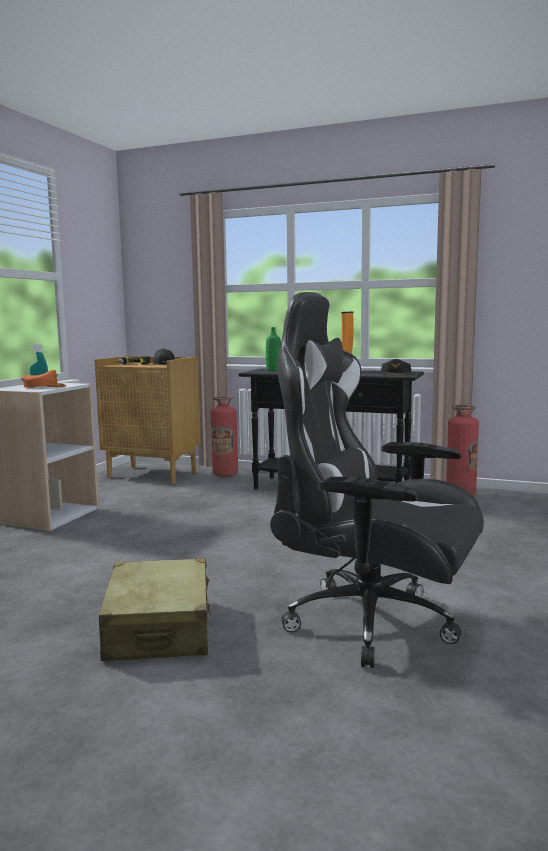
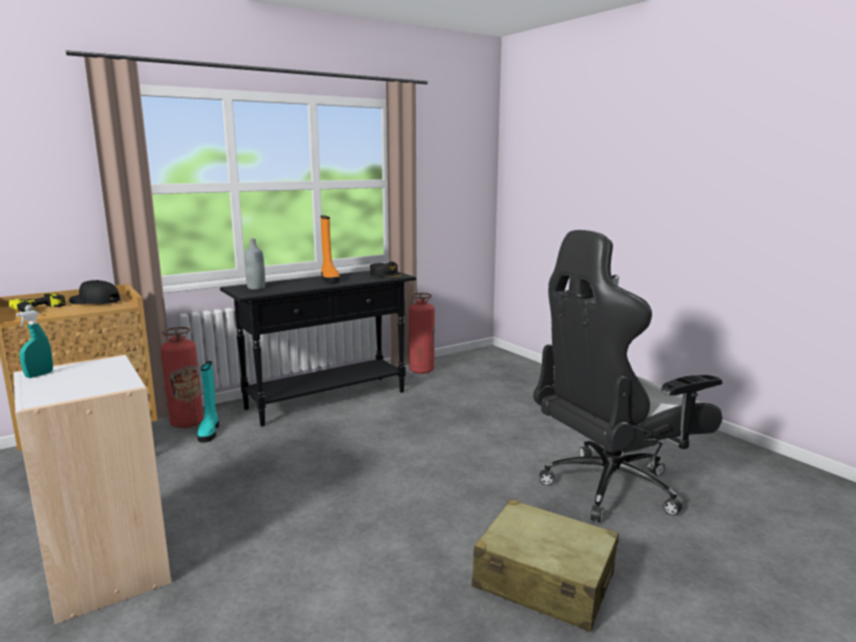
camera: 55 degrees left, 5 degrees up
(44, 386) = (88, 377): orange cap -> none
(223, 482) = (209, 432): none -> turquoise boot
(273, 370) = (256, 288): green bottle -> grey bottle

